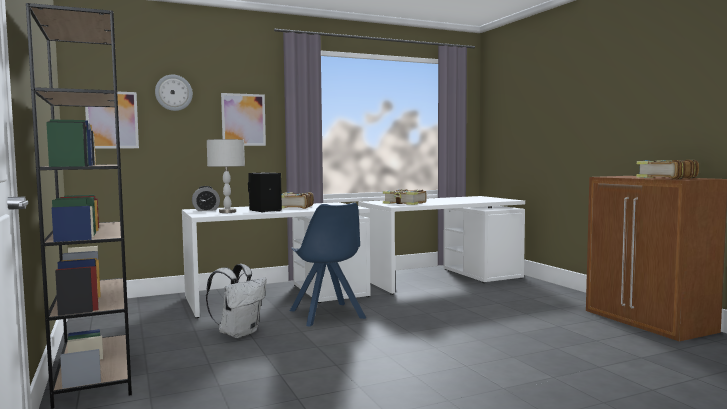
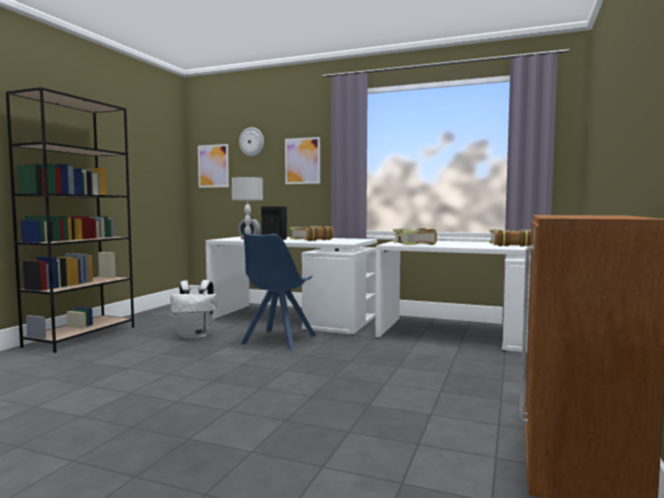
camera: 45 degrees right, 0 degrees up
(665, 178) = (588, 216): book -> book (511, 245)

